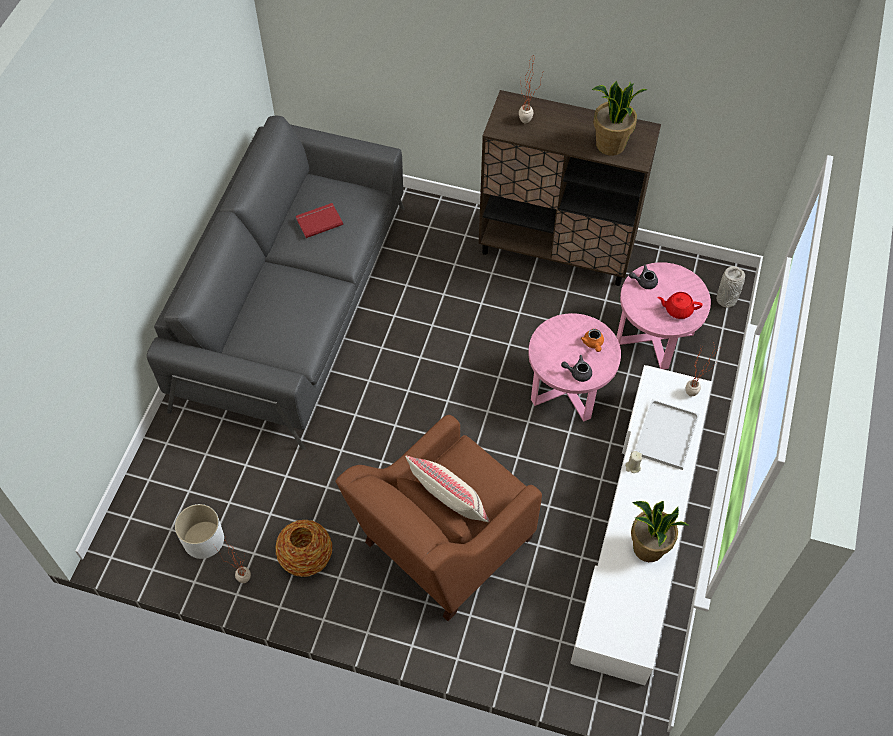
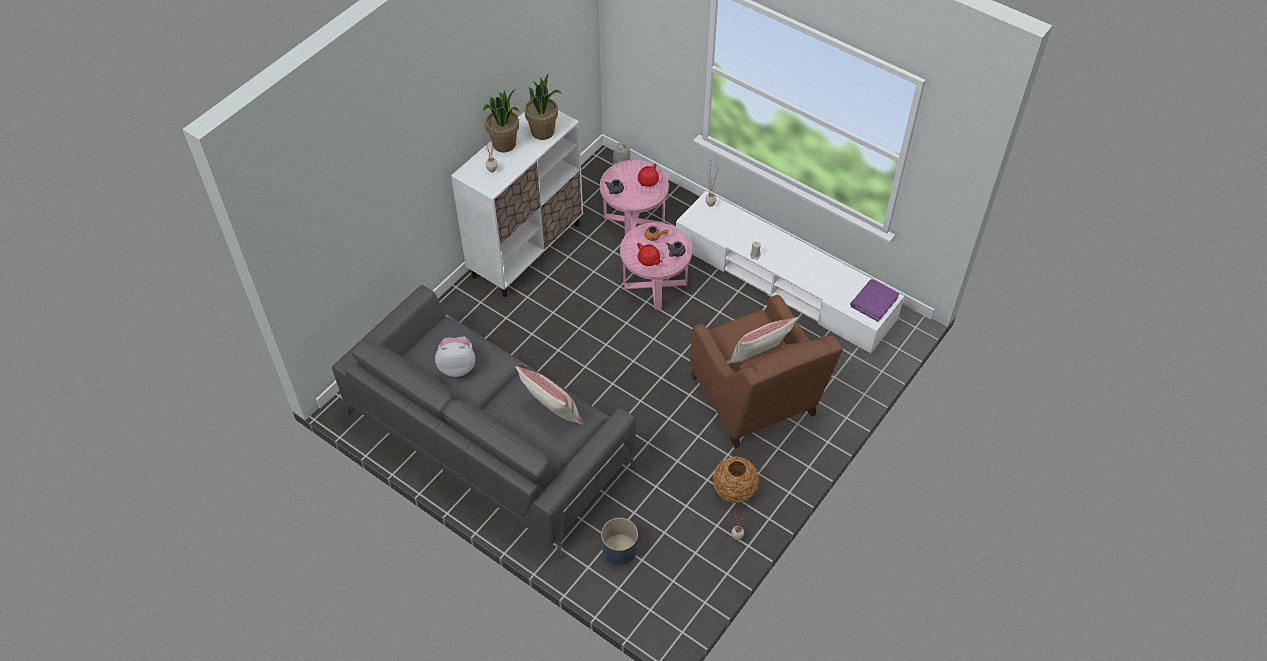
camera: 70 degrees left, 5 degrees down
(195, 465) = (619, 549): none -> blue planter
(204, 539) = (691, 558): white planter -> none
(290, 322) = (551, 412): none -> beige pillow
(318, 221) = (457, 366): red book -> plush toy
(553, 349) = (649, 260): none -> red teapot
(557, 250) = (527, 250): brown cabinet -> white cabinet
(623, 631) = (874, 301): none -> purple book
(648, 548) = (819, 268): potted plant -> potted plant (504, 144)
(666, 433) = (736, 229): white tray -> none

